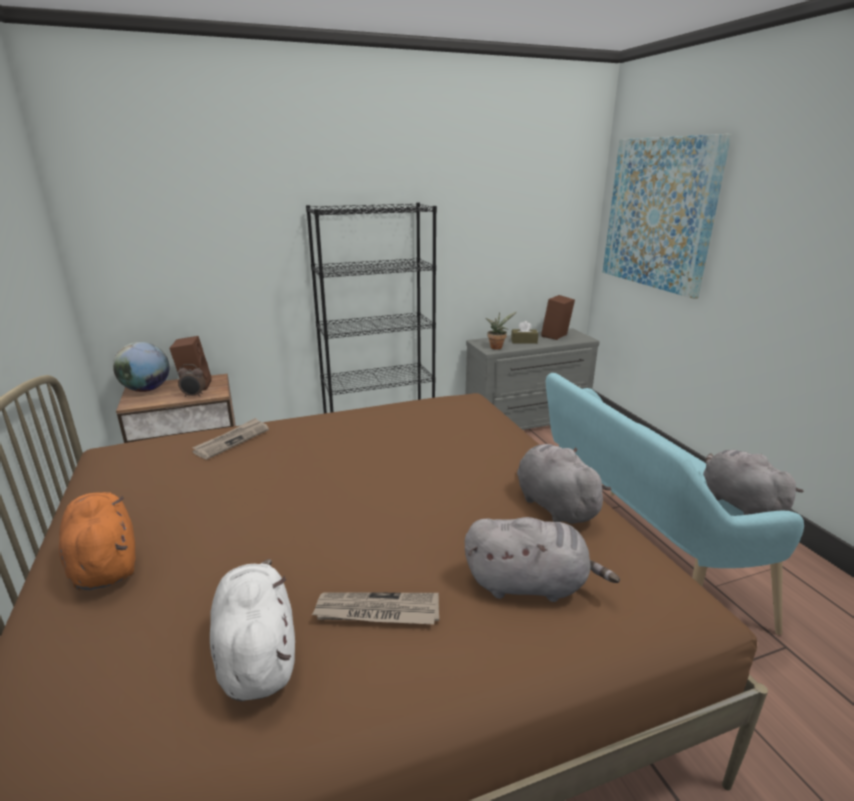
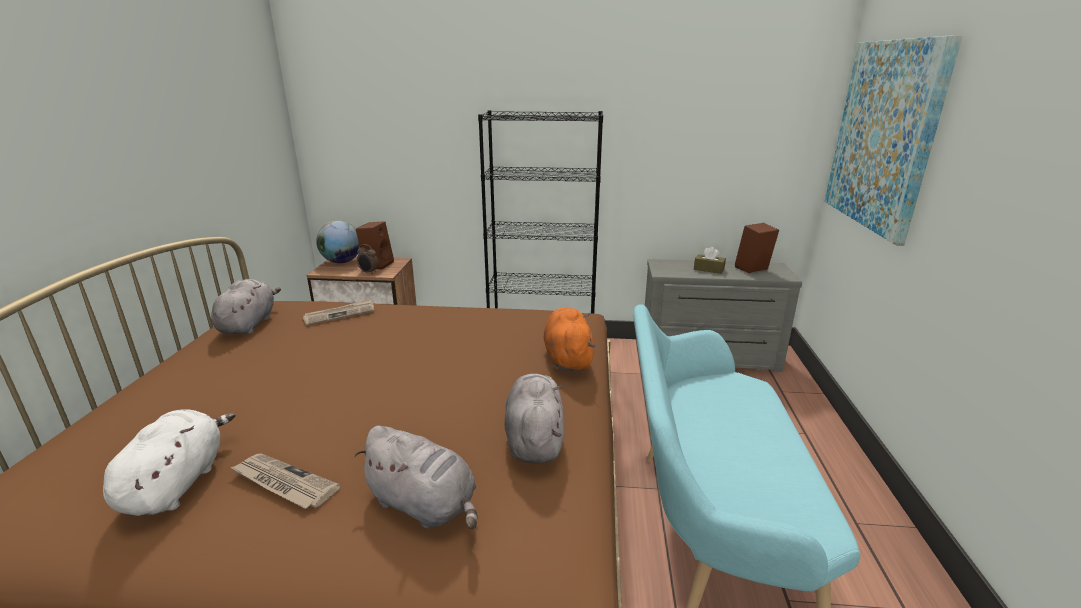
camera: 25 degrees right, 0 degrees up
(104, 563) = (167, 386): orange plush toy -> orange plush toy (567, 358)
(497, 347) = (672, 271): potted plant -> none
(738, 503) = (793, 504): grey plush toy -> grey plush toy (249, 324)

